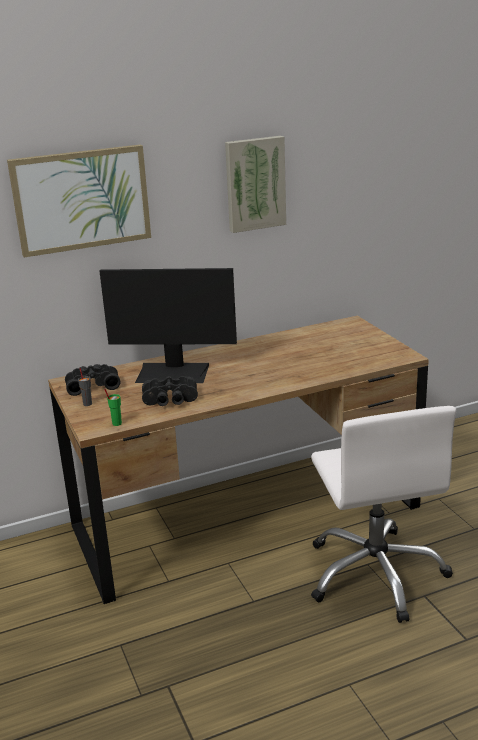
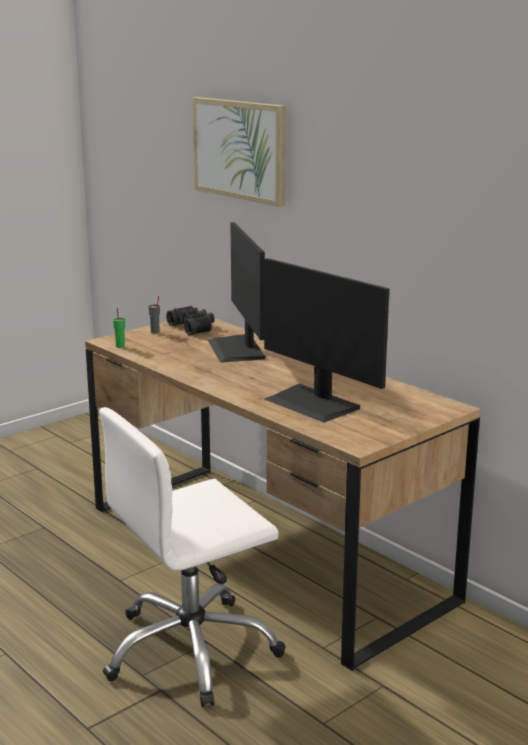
camera: 70 degrees right, 5 degrees down
(170, 401) = (173, 356): black binoculars -> none
(254, 183) = (382, 180): picture -> none
(321, 360) = (313, 403): none -> monitor

